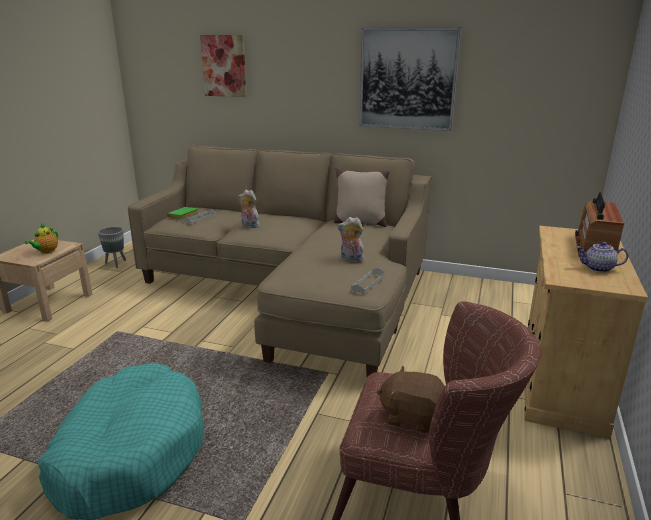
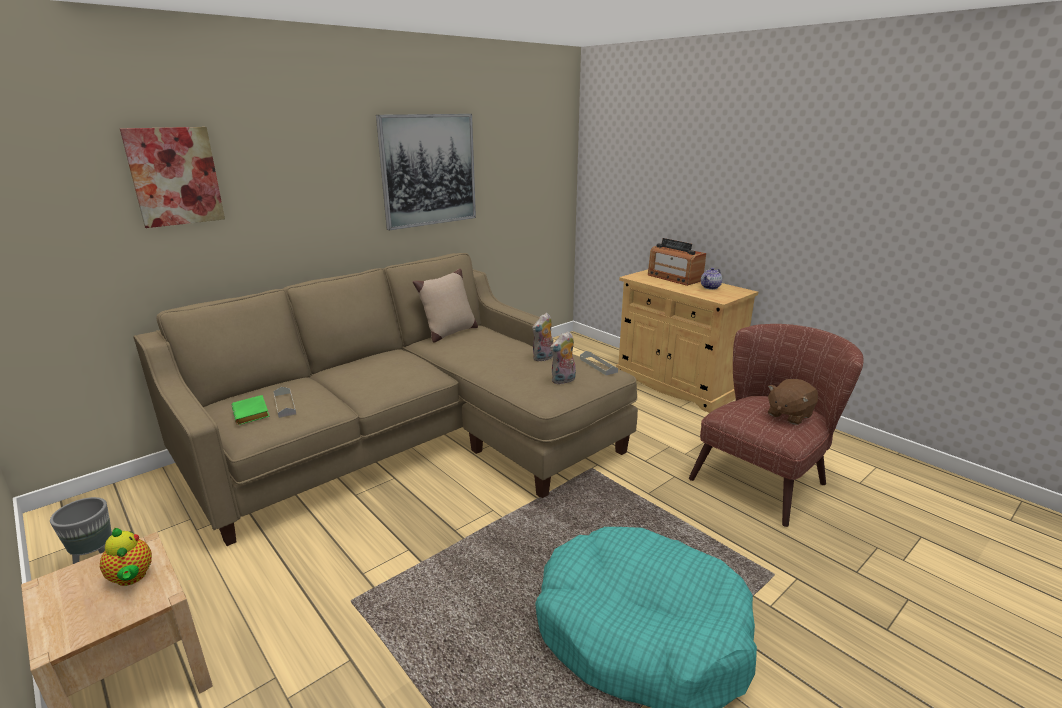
camera: 60 degrees left, 0 degrees up
(249, 226) = (365, 383): plush toy -> plush toy (563, 381)

